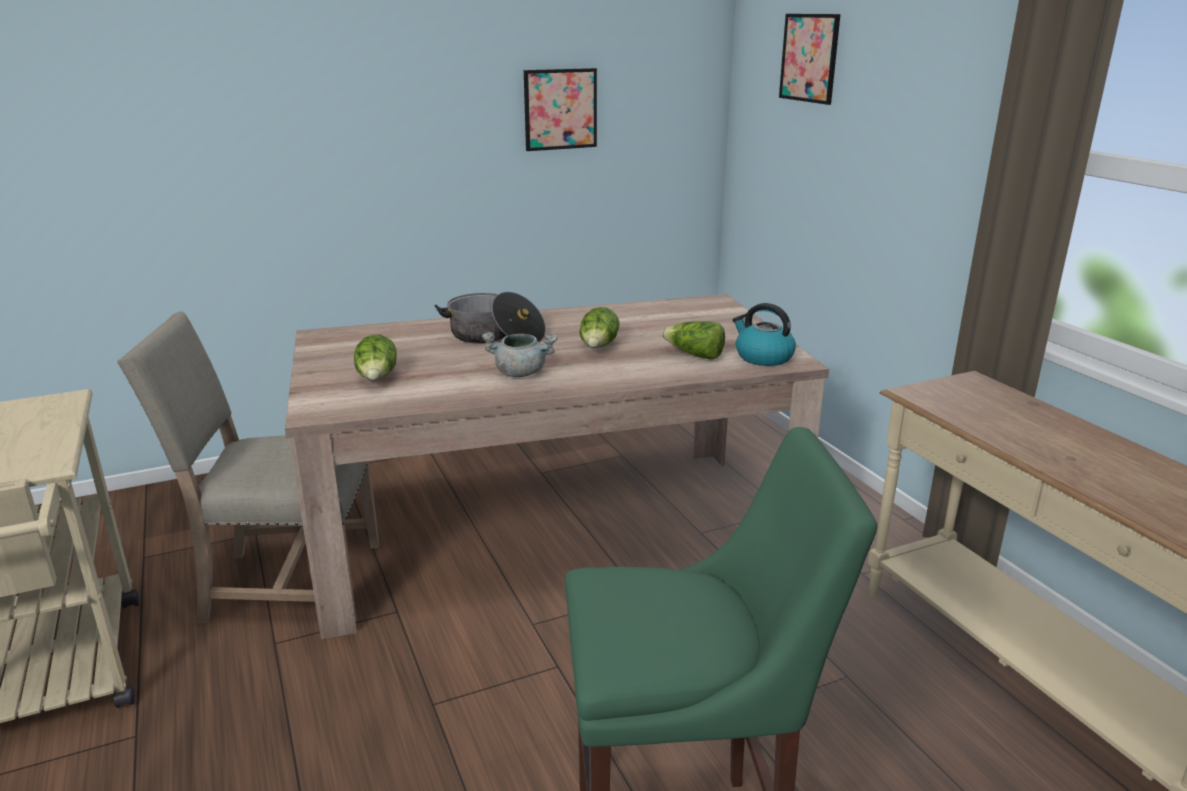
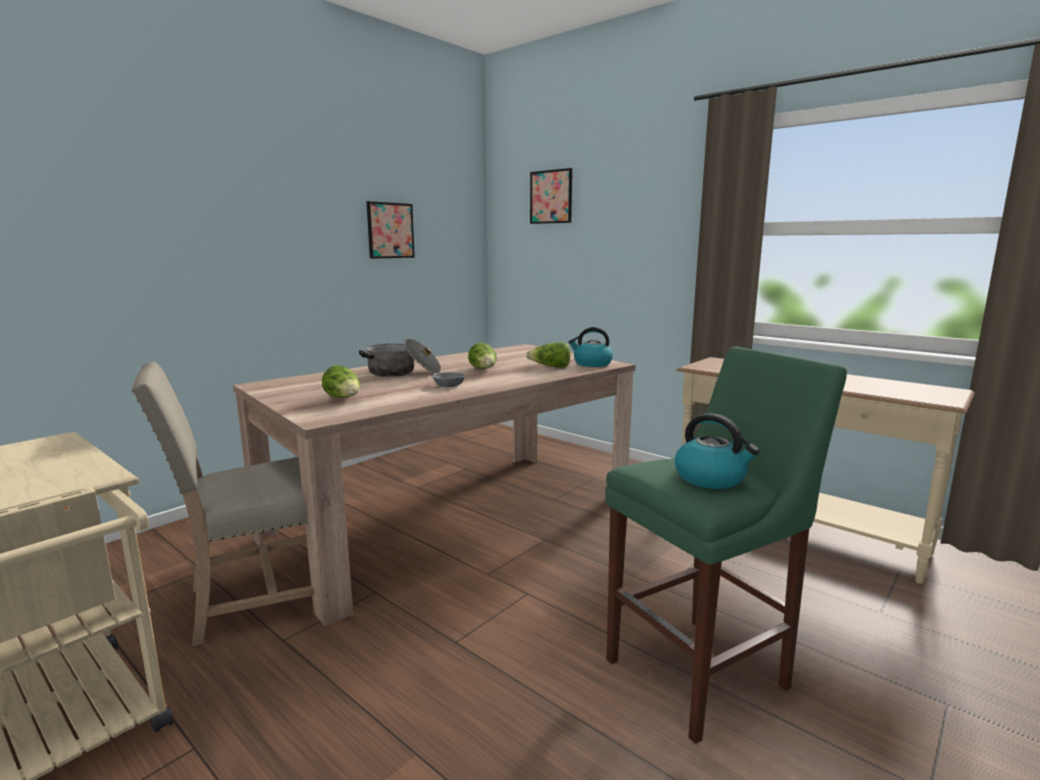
camera: 25 degrees left, 10 degrees down
(521, 373) = (450, 385): grey cooking pot -> grey bowl
(665, 625) = (711, 478): none -> kettle

